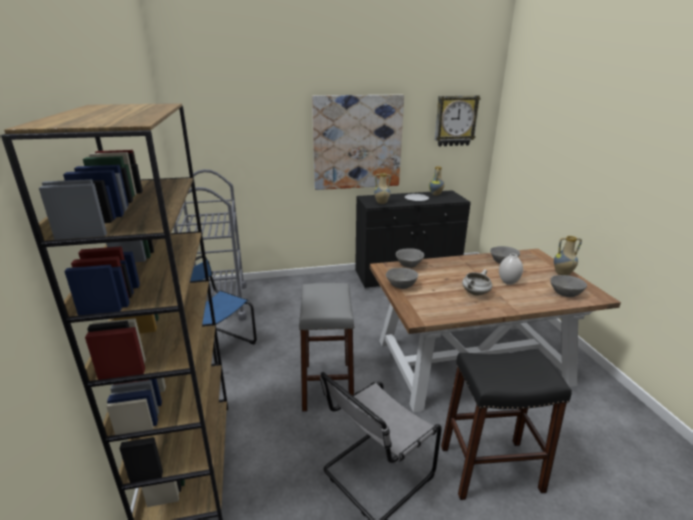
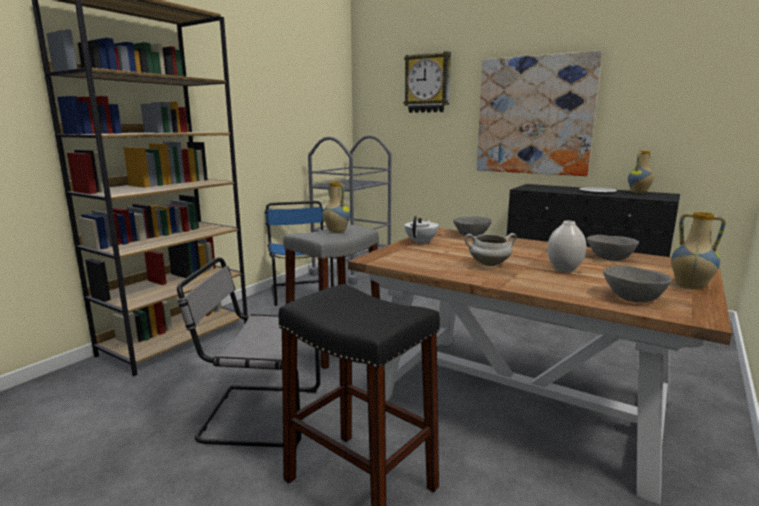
camera: 45 degrees right, 10 degrees down
(381, 203) = (540, 189): vase -> vase (336, 232)
(401, 285) = (421, 242): grey bowl -> white teapot
(455, 121) = (692, 85): wall clock -> wall clock (427, 83)

